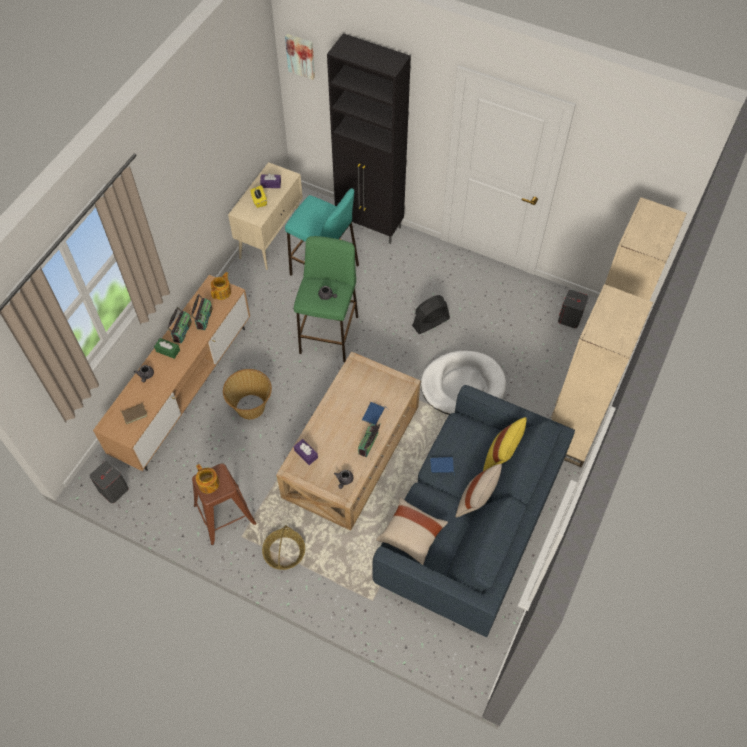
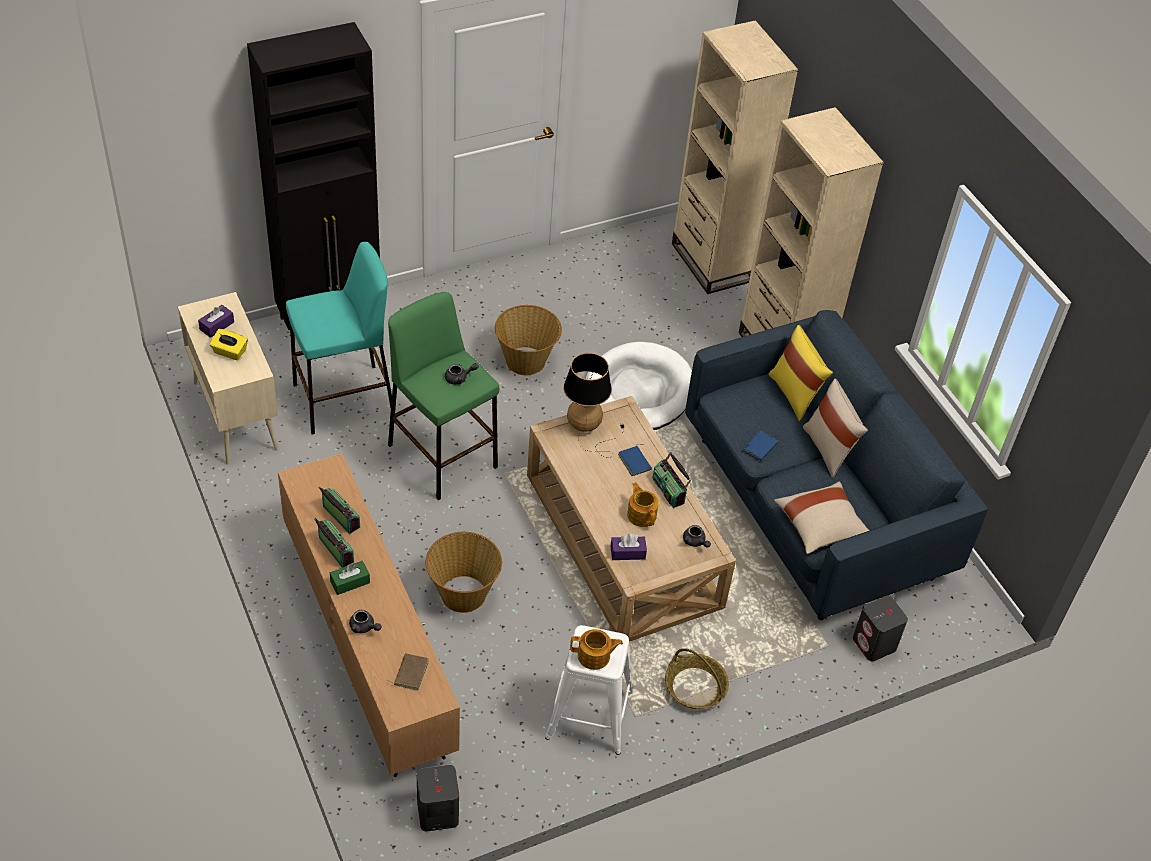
camera: 55 degrees left, 10 degrees down
(222, 292) = (321, 476): teapot -> teapot (641, 514)
(224, 514) = (588, 715): brown stool -> white stool
(301, 55) = (176, 116): picture -> none
(374, 377) = (587, 429): none -> table lamp
(430, 322) = (526, 361): black fan -> basket
(569, 318) = (645, 256): grey speaker -> grey speaker (874, 644)

